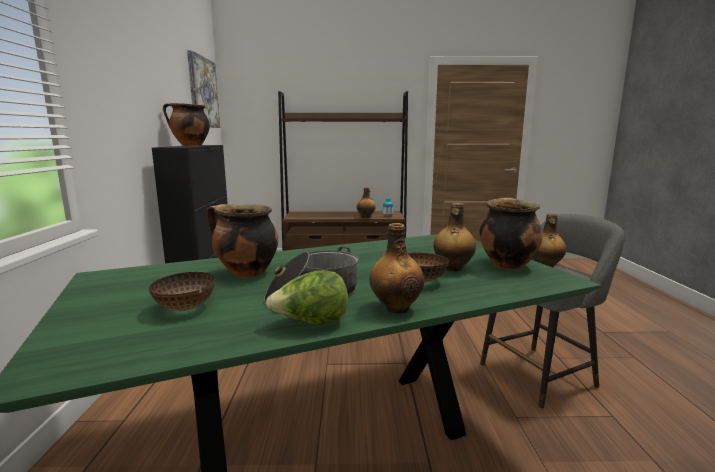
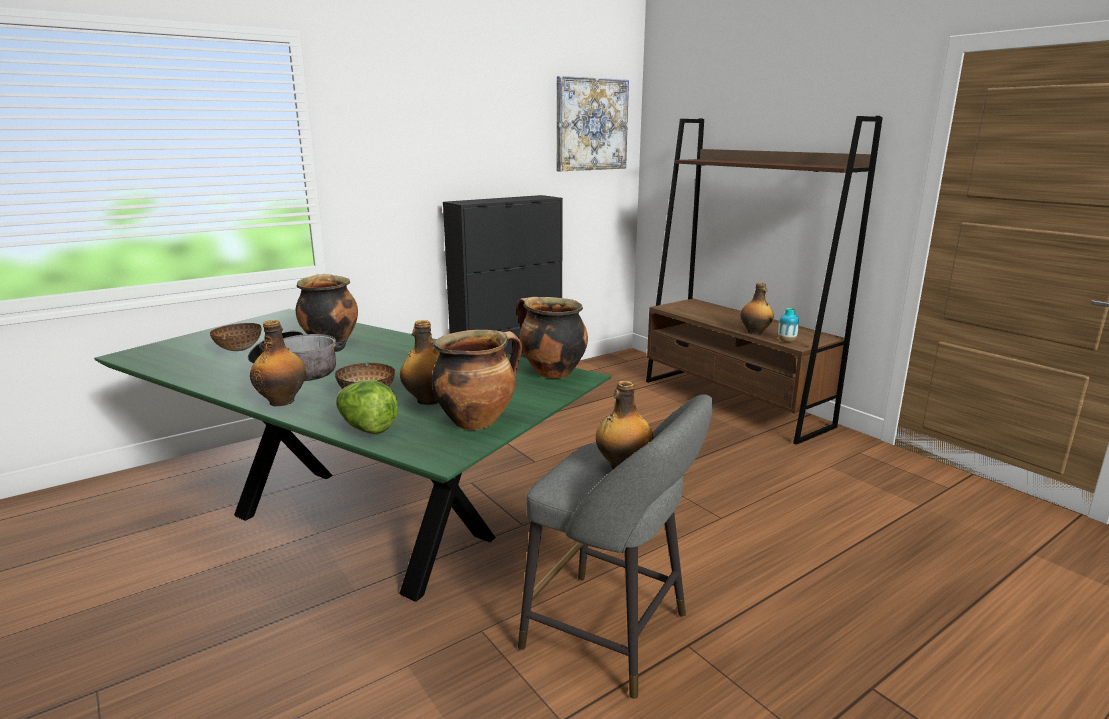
camera: 55 degrees right, 5 degrees up
(190, 145) = (503, 199): cooking pot -> cooking pot (551, 373)
(311, 323) = (231, 385): lettuce -> lettuce (367, 428)

